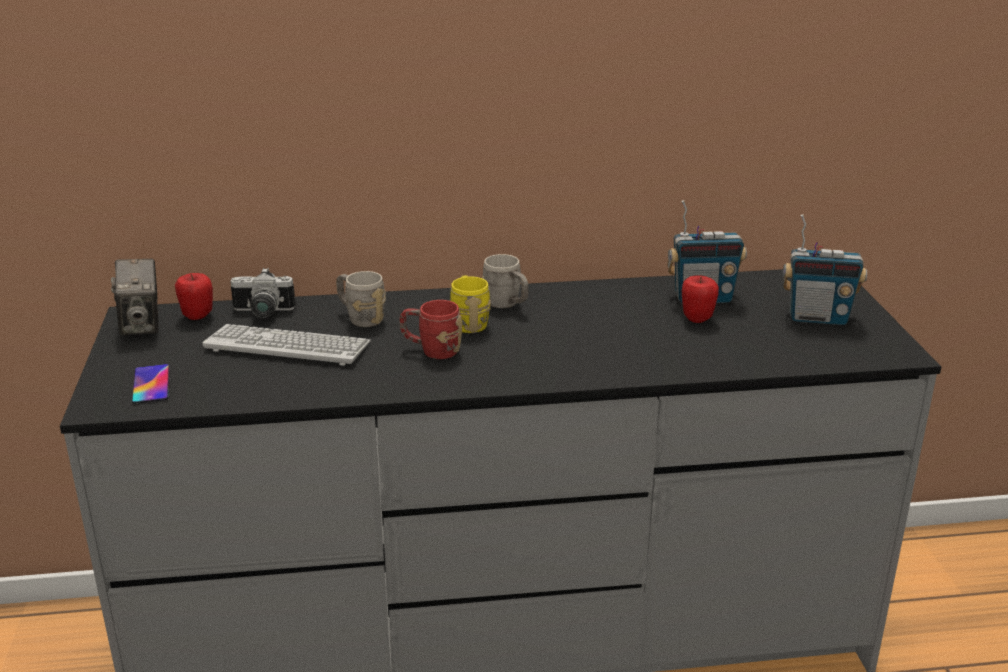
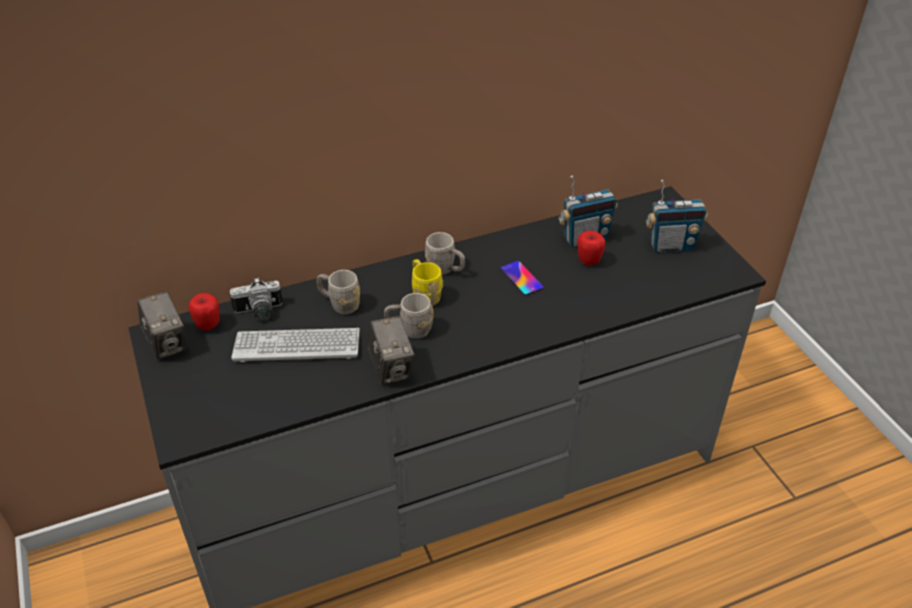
camera: 15 degrees left, 15 degrees up
(151, 384) = (209, 407): phone -> phone (521, 278)
(389, 381) = (391, 368): none -> camera
(432, 350) = (409, 330): red mug -> grey mug

